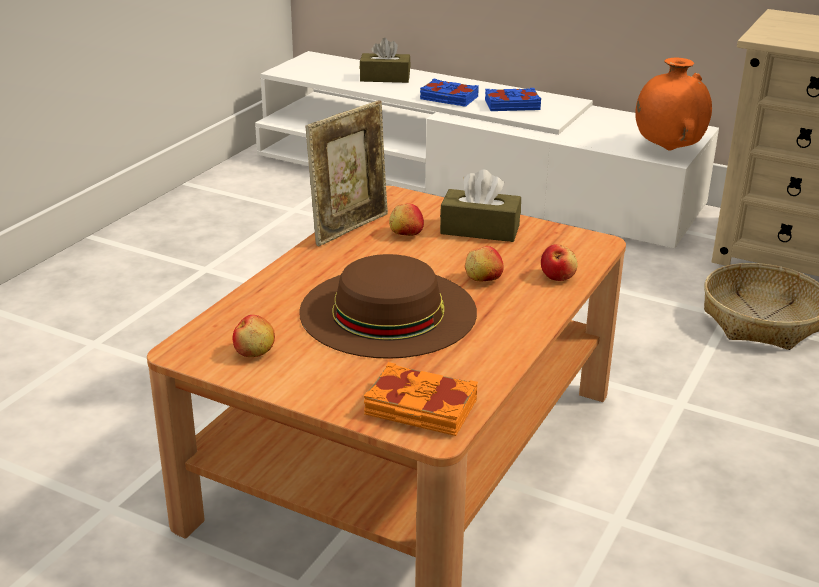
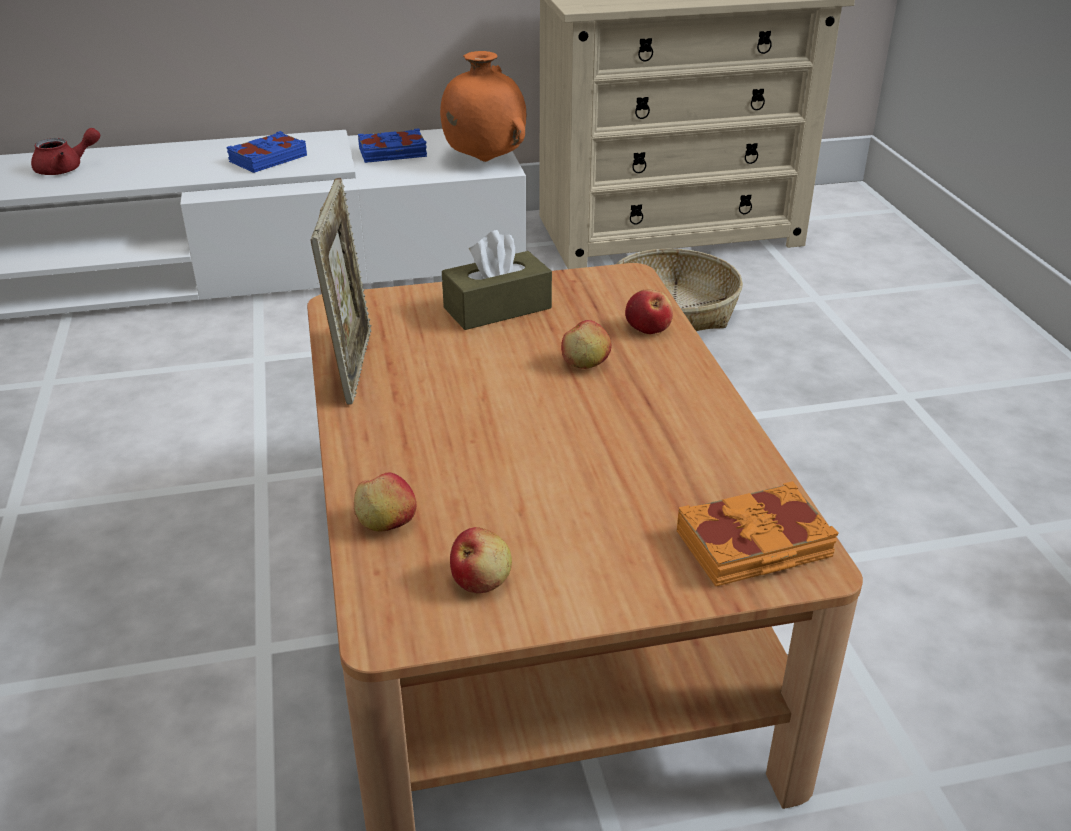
camera: 40 degrees left, 5 degrees up
(385, 78) = (66, 169): brown tissue box -> red teapot
(388, 311) = (549, 447): brown hat -> none
(406, 234) = (427, 346): apple -> apple (386, 523)
(448, 98) = (183, 172): blue book -> blue book (393, 153)

